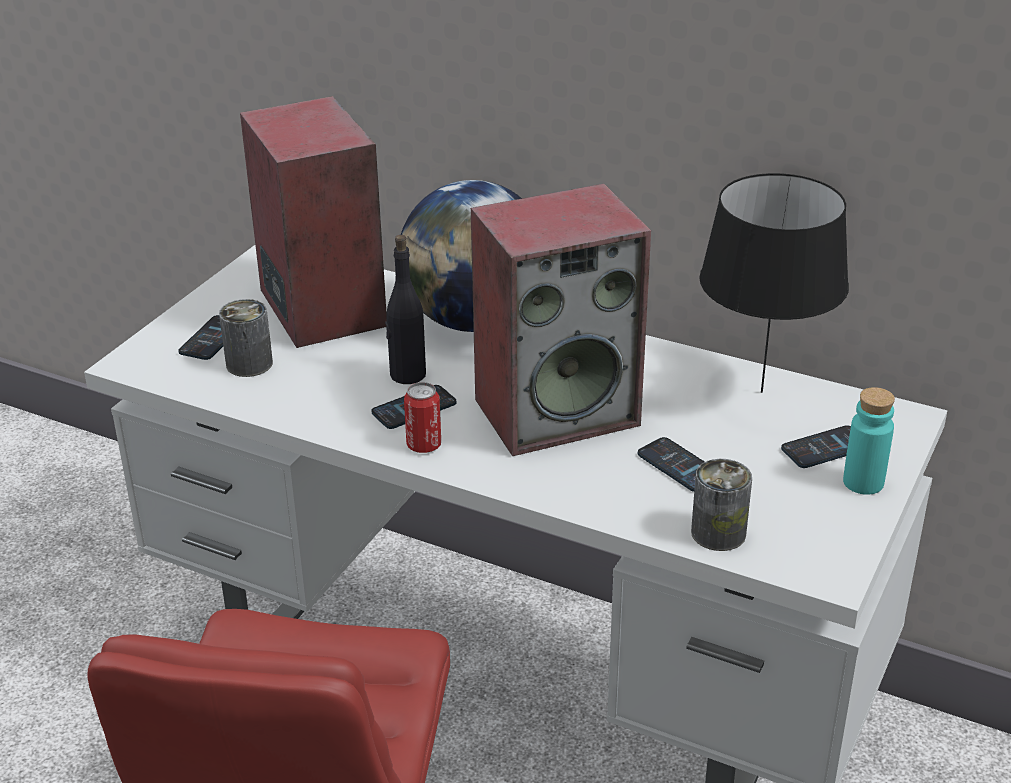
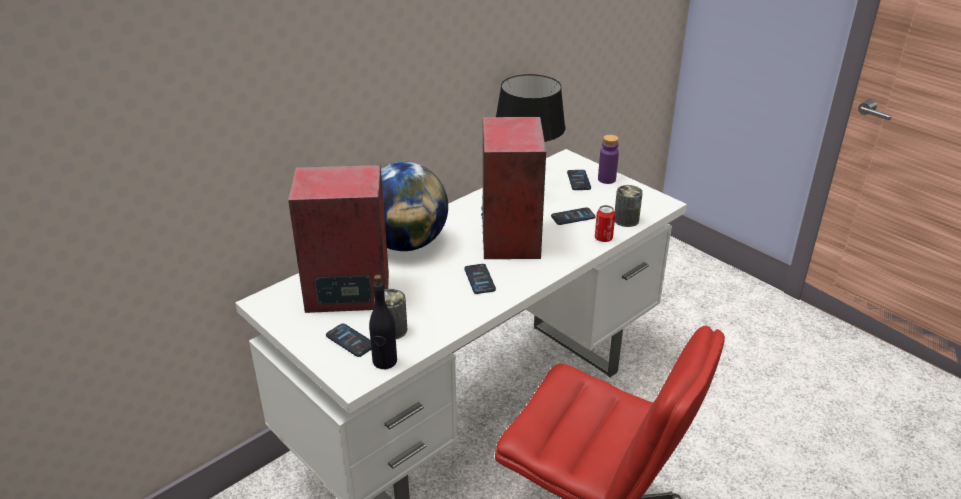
camera: 70 degrees left, 0 degrees up
(407, 375) = (445, 275): black bottle -> black bottle (384, 361)
(424, 445) = (516, 283): can -> can (603, 238)
(863, 482) = (606, 179): turquoise bottle -> purple bottle

